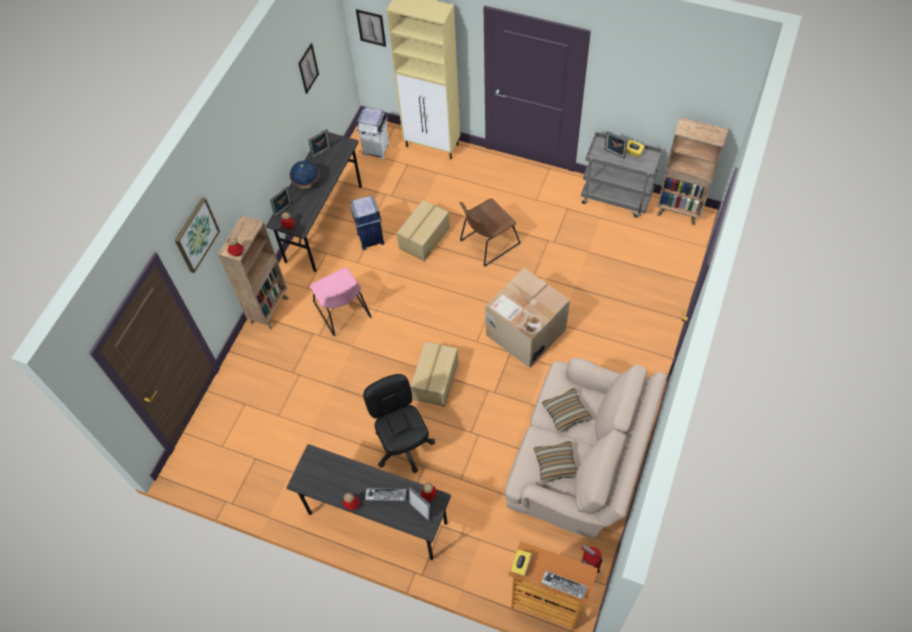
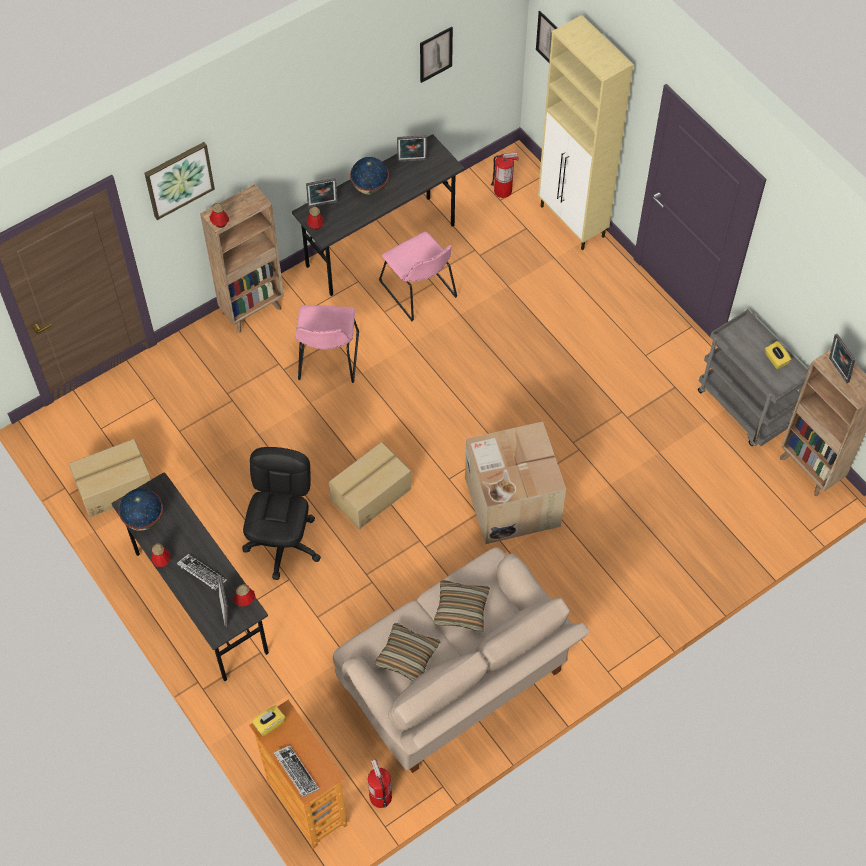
camera: 30 degrees right, 0 degrees up
(317, 484) = (143, 519): none -> globe
(370, 238) = (419, 291): blue trash can -> pink chair
(376, 149) = (503, 191): white trash can -> fire extinguisher
(423, 238) = (479, 326): cardboard box -> cardboard box (114, 486)
(487, 243) = (547, 374): brown chair -> none
(614, 154) = (750, 349): picture frame -> picture frame (837, 371)

